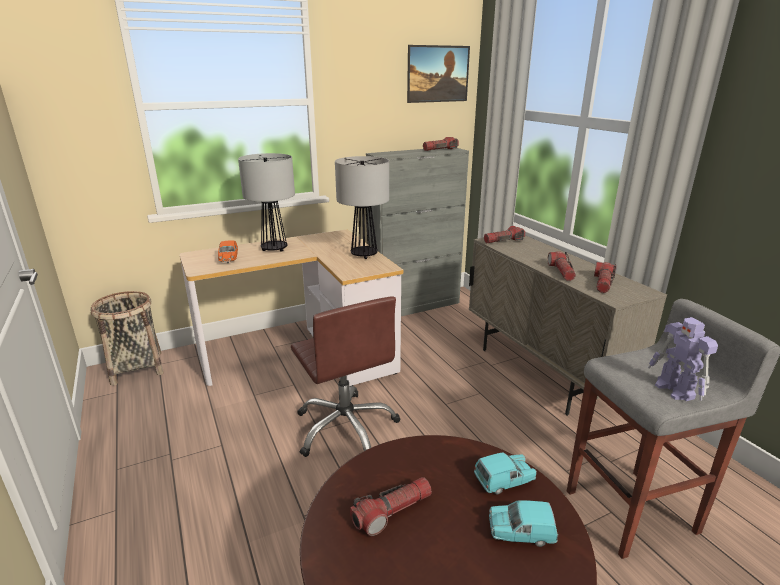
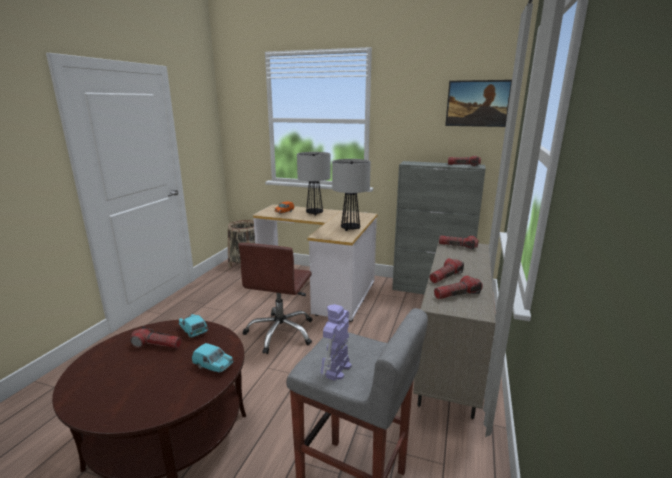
camera: 45 degrees right, 5 degrees down
(520, 533) = (173, 387): turquoise toy car -> turquoise toy car (193, 331)

